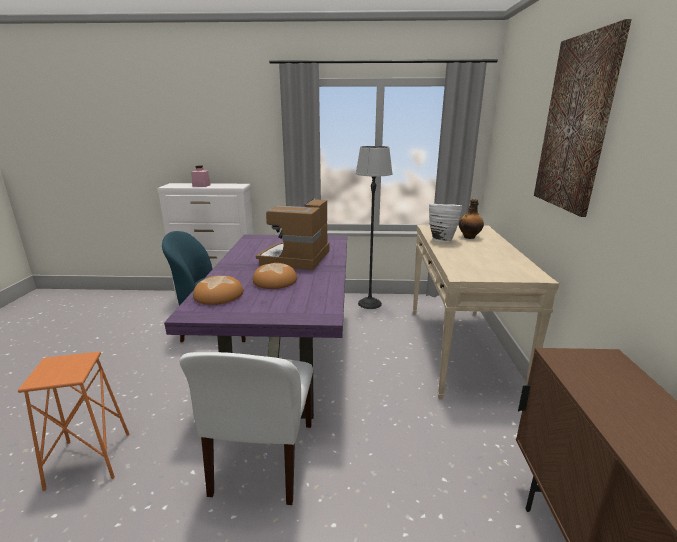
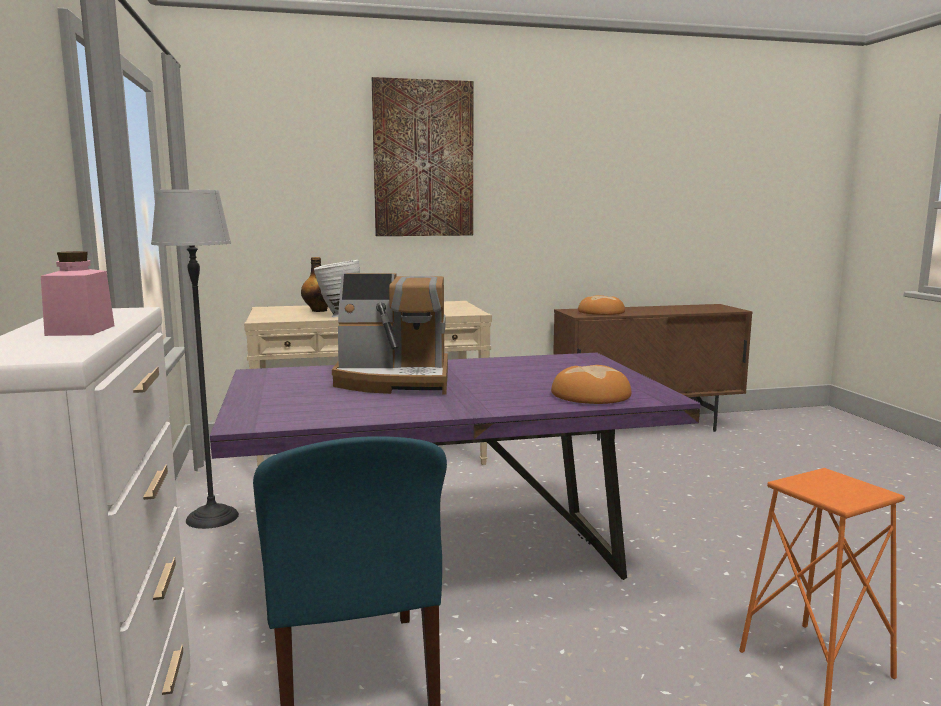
camera: 105 degrees left, 10 degrees down
(263, 460) = (663, 536): white chair -> none
(275, 281) = (508, 380): bread -> bread (601, 312)

